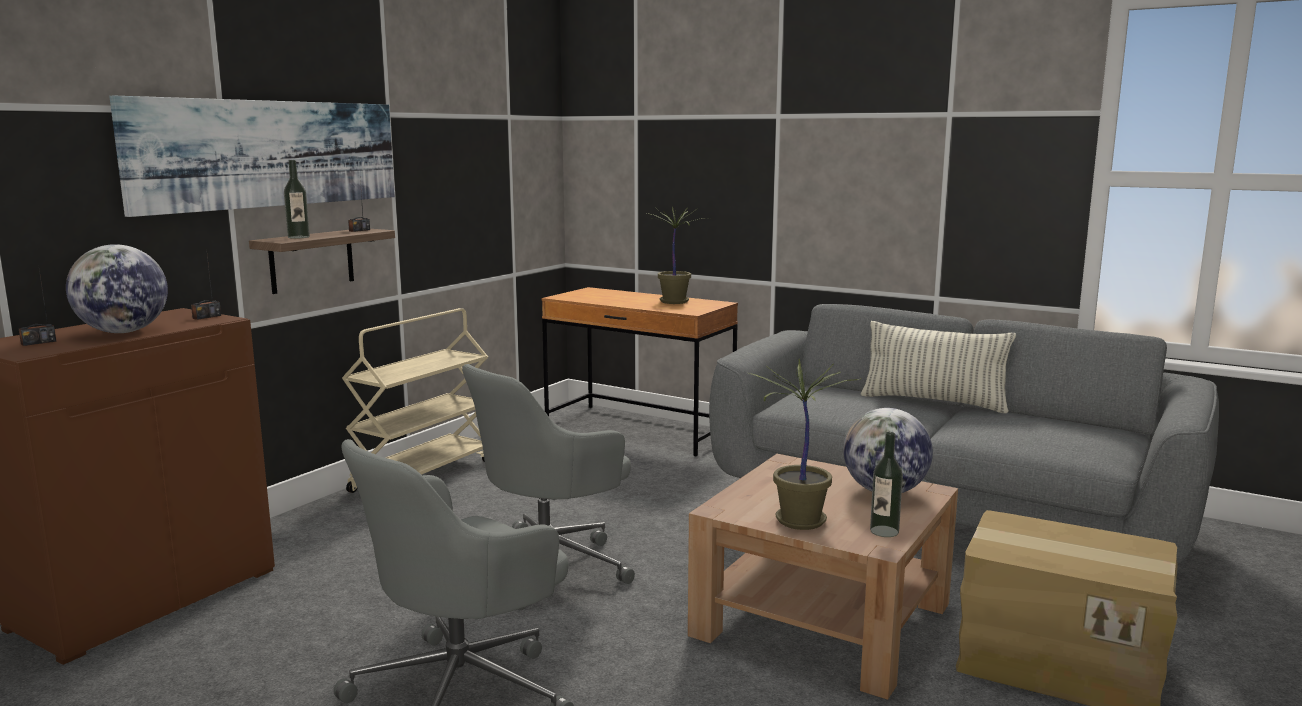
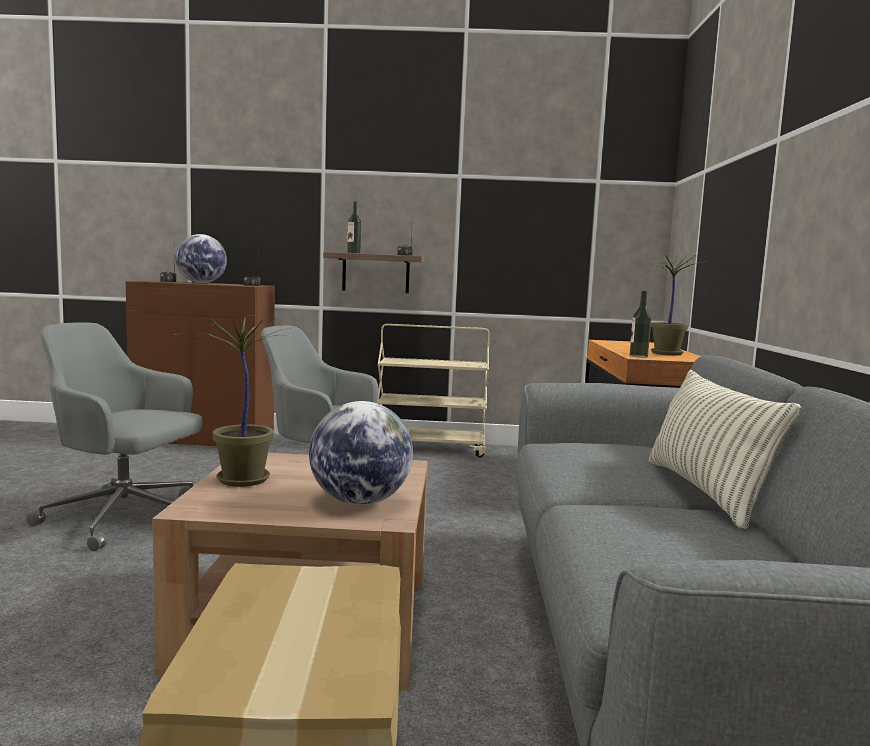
camera: 60 degrees right, 5 degrees down
(270, 153) = (352, 198): picture -> none
(884, 531) = (237, 508): bottle -> bottle (638, 356)

